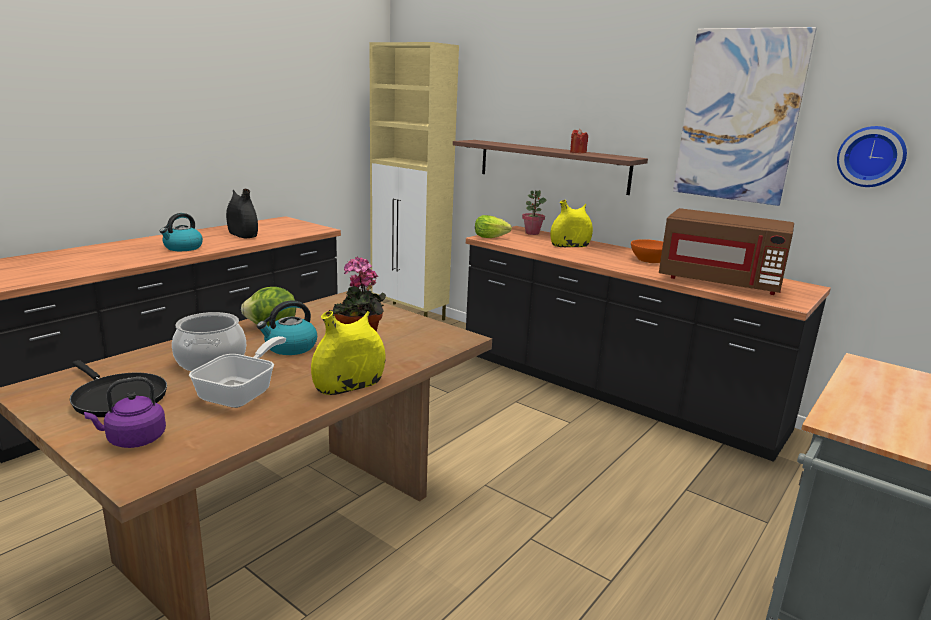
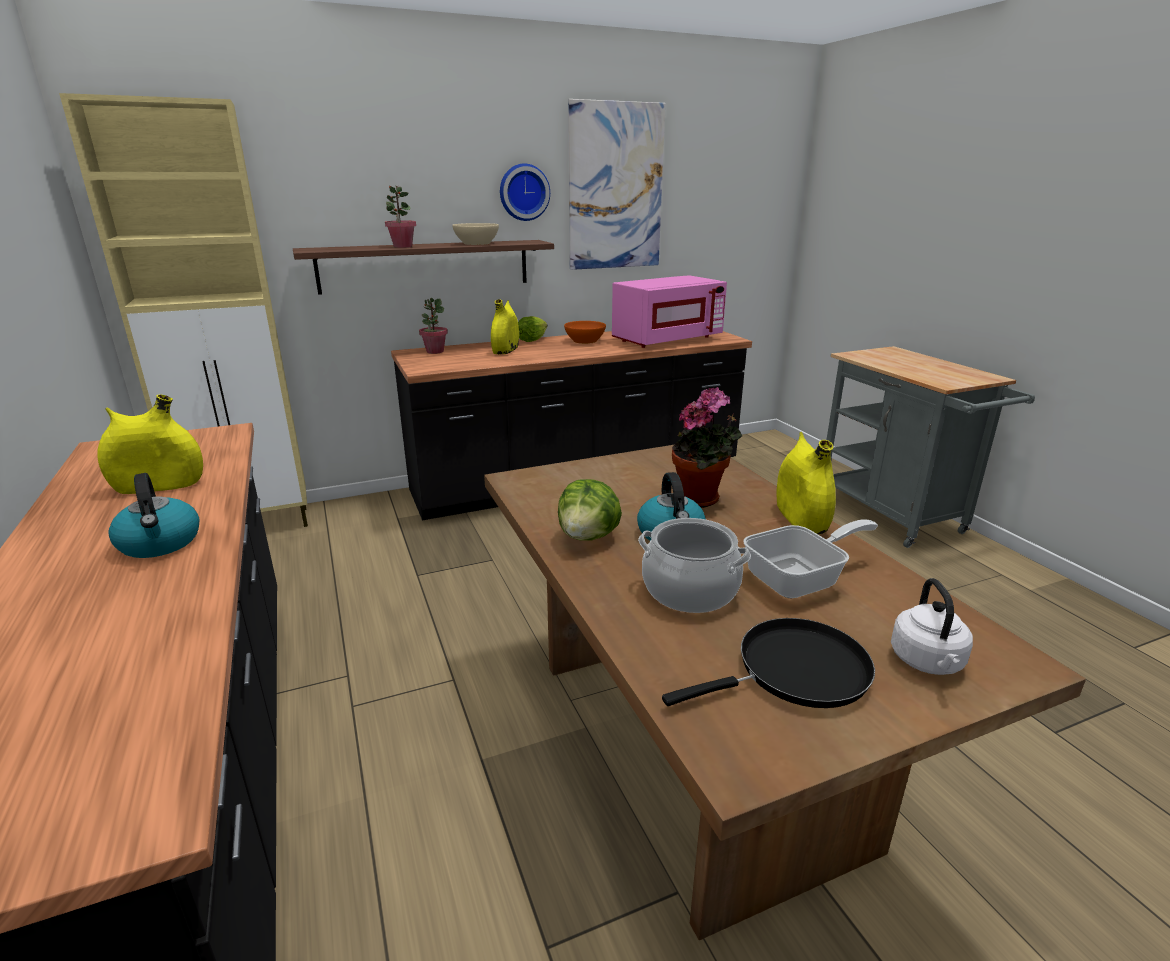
camera: 60 degrees left, 5 degrees up
(133, 440) = (927, 662): purple kettle -> white kettle
(242, 392) = (801, 579): frying pan -> frying pan turned 105 degrees clockwise
(243, 235) = (159, 486): black vase -> yellow vase
(490, 237) = (425, 367): lettuce -> lettuce (531, 340)
(523, 147) = (402, 246): none -> potted plant
(577, 152) = (476, 243): red candle -> beige bowl
(720, 282) = (667, 340): brown microwave -> pink microwave
(871, 156) = (711, 213): wall clock -> wall clock (523, 192)

